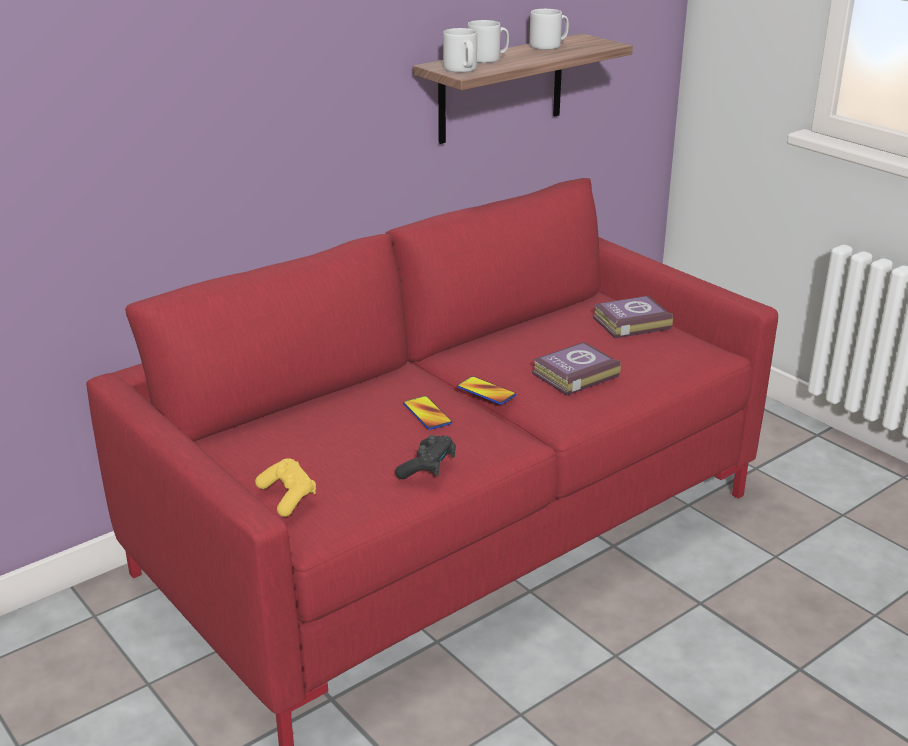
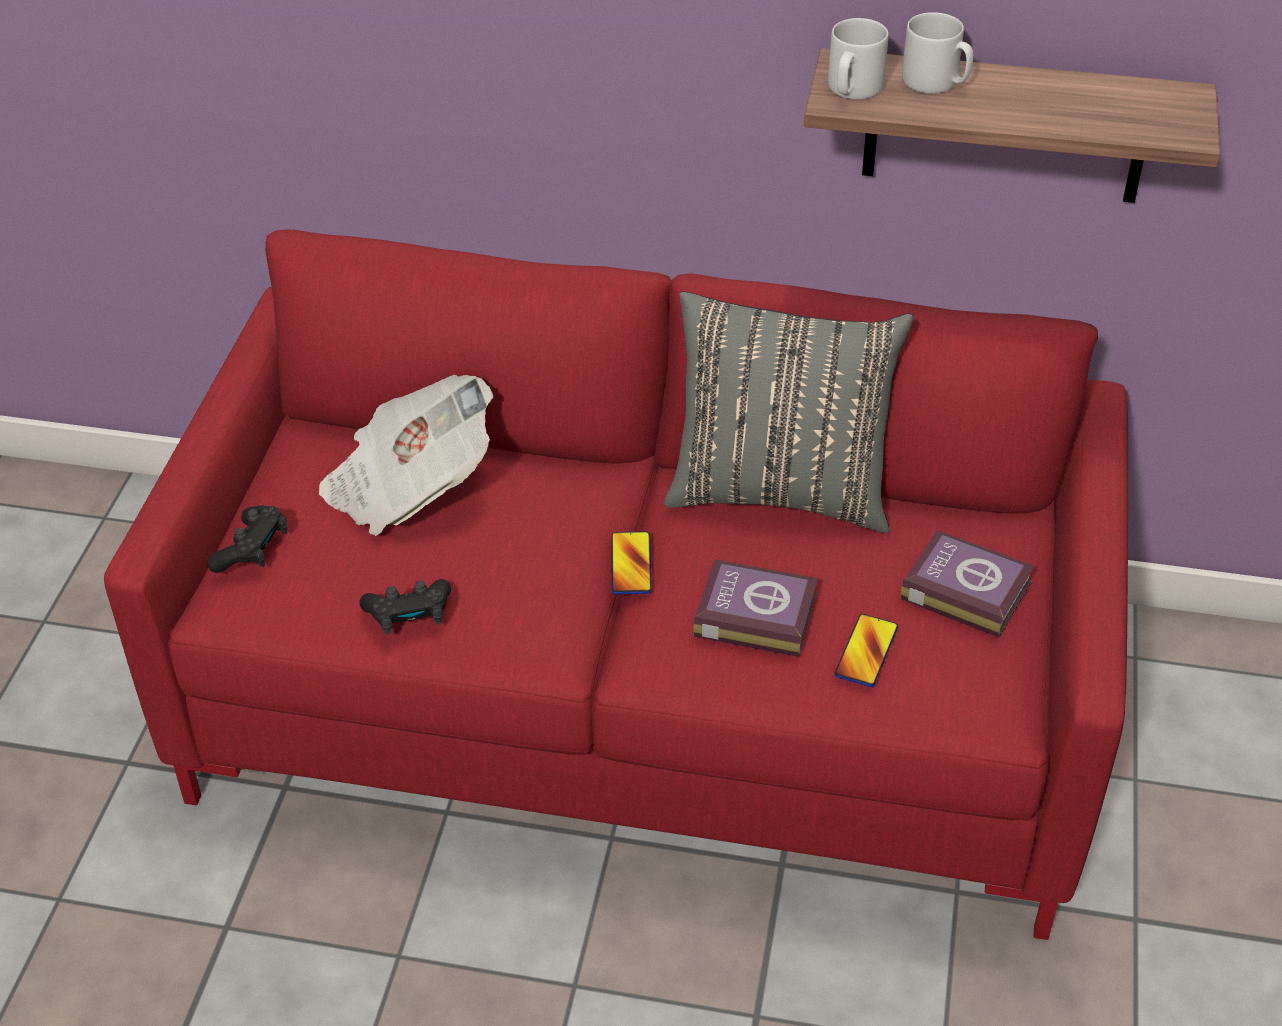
camera: 50 degrees right, 15 degrees up
(288, 496) = (252, 550): yellow game controller -> black game controller
(321, 425) = (409, 486): none -> newspaper
(427, 414) = (519, 548): phone -> phone (866, 651)
(496, 334) = (780, 491): none -> grey pillow
(549, 46) = (1087, 93): grey mug -> none

